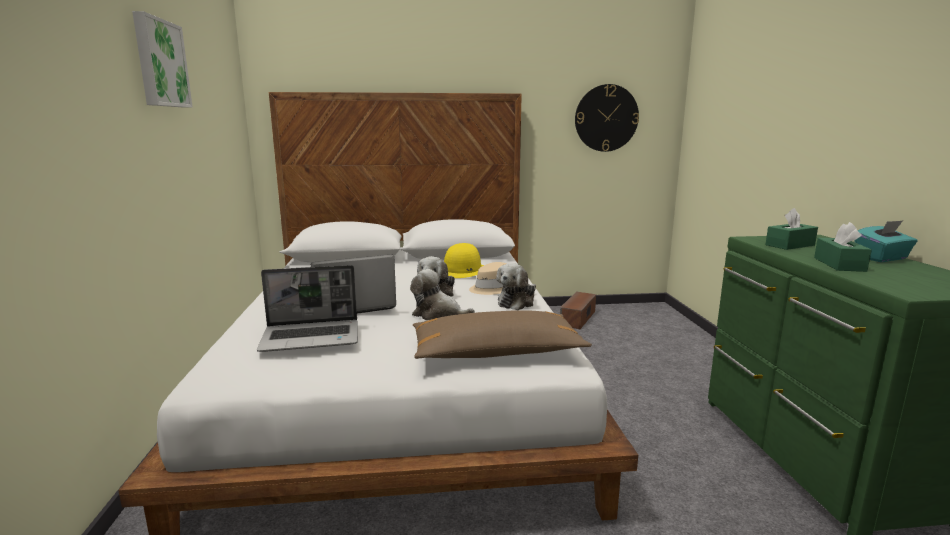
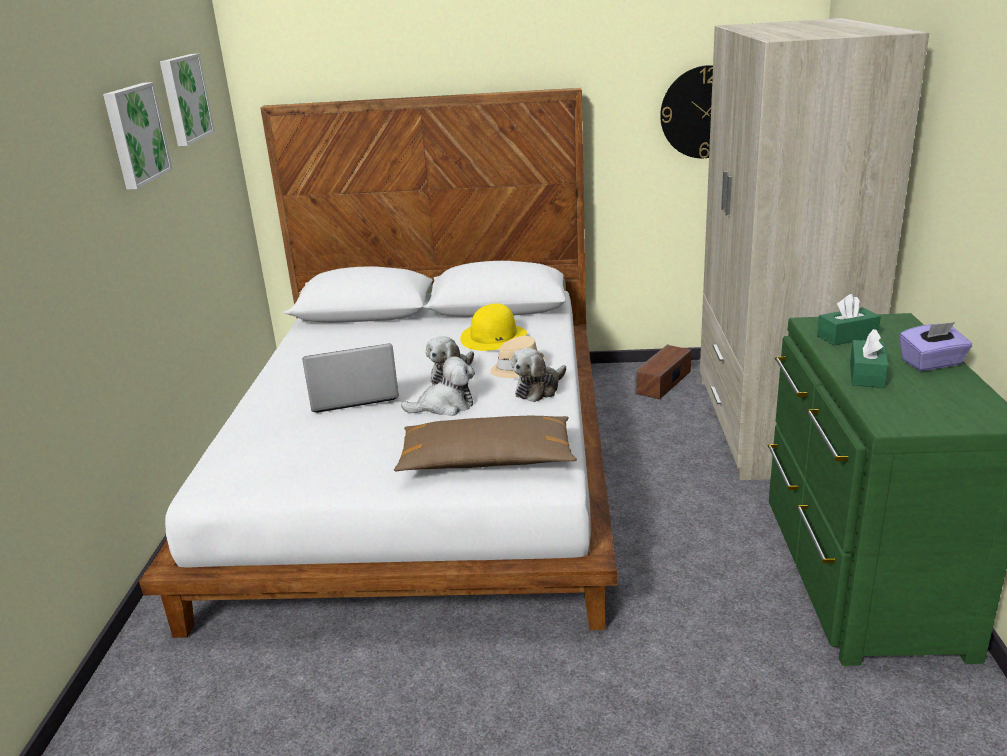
camera: 10 degrees right, 10 degrees up
(206, 62) = (184, 99): none -> picture
(312, 337) = (305, 438): laptop -> none
(438, 314) = (444, 406): plush toy -> plush toy turned 135 degrees clockwise
(674, 345) = (772, 425): none -> beige wardrobe
(881, 258) = (932, 363): turquoise tissue box -> purple tissue box

